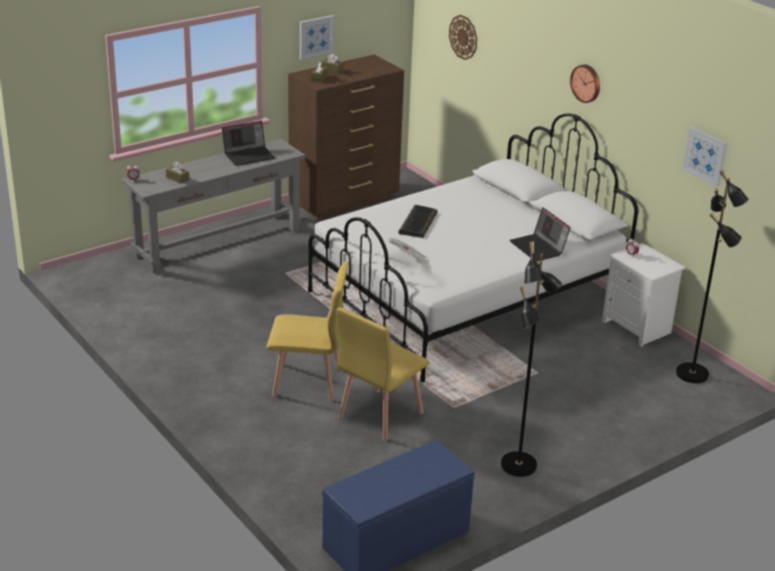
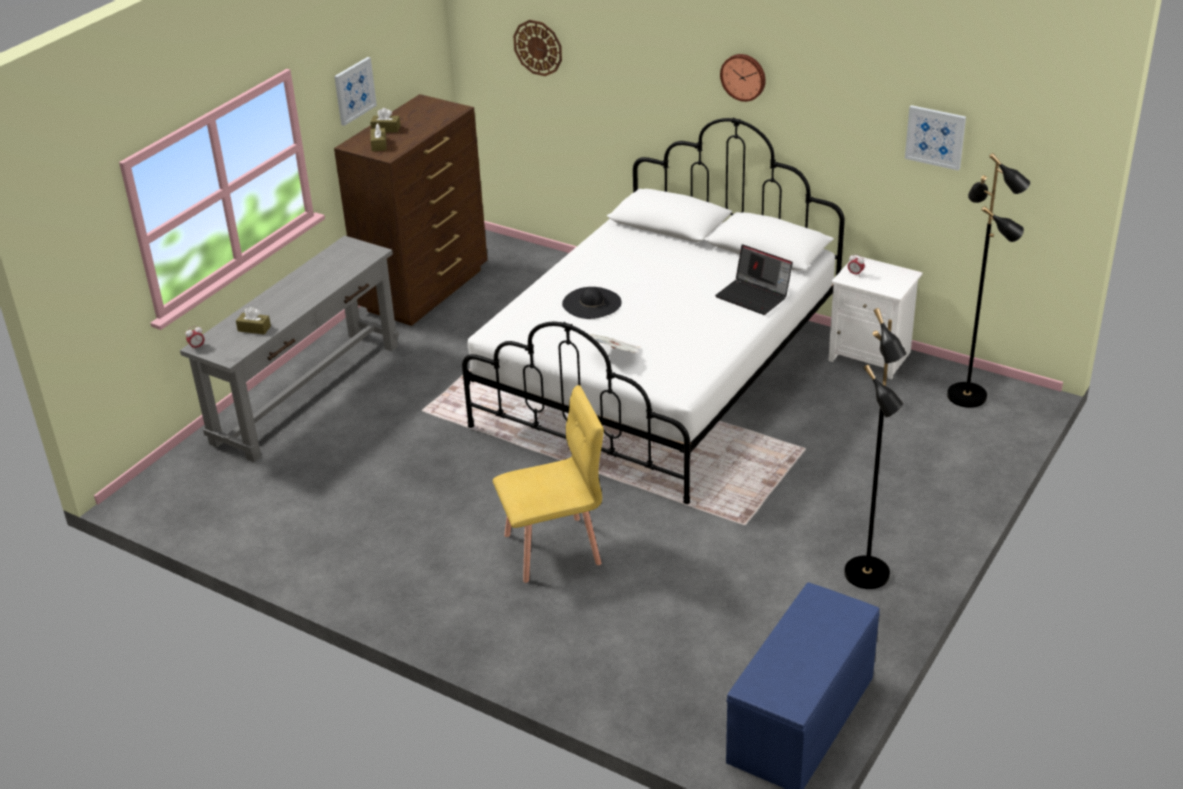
camera: 20 degrees left, 5 degrees up
(249, 155) = (322, 270): laptop -> none
(379, 415) = (668, 563): yellow chair -> none
(417, 222) = (591, 303): keyboard -> black hat

